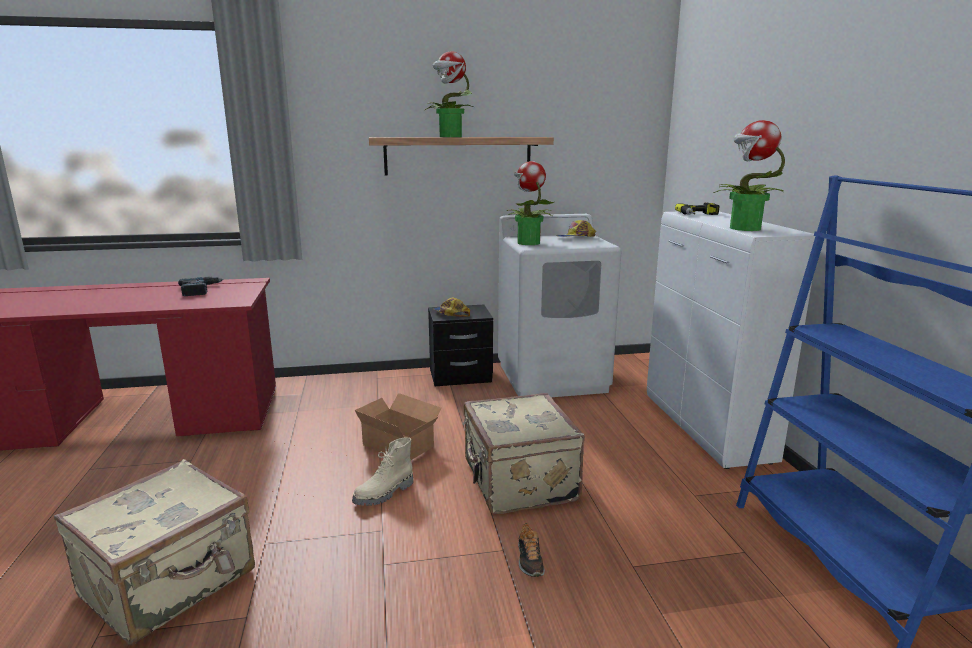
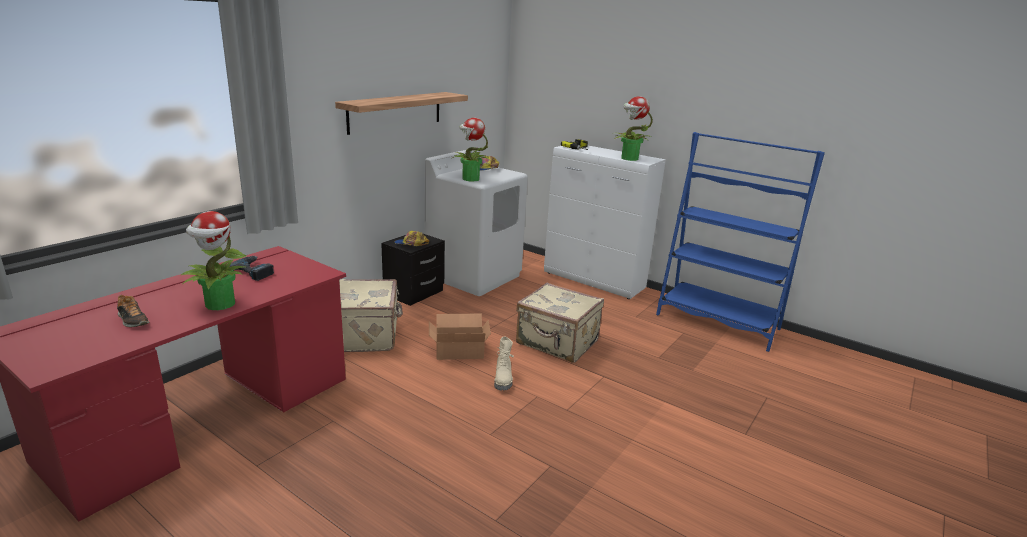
camera: 45 degrees left, 5 degrees up
(170, 583) = (480, 479): beige suitcase -> beige suitcase (367, 335)
(450, 137) = (402, 99): potted plant -> potted plant (220, 304)
(529, 560) = (621, 375): shoe -> shoe (132, 320)

